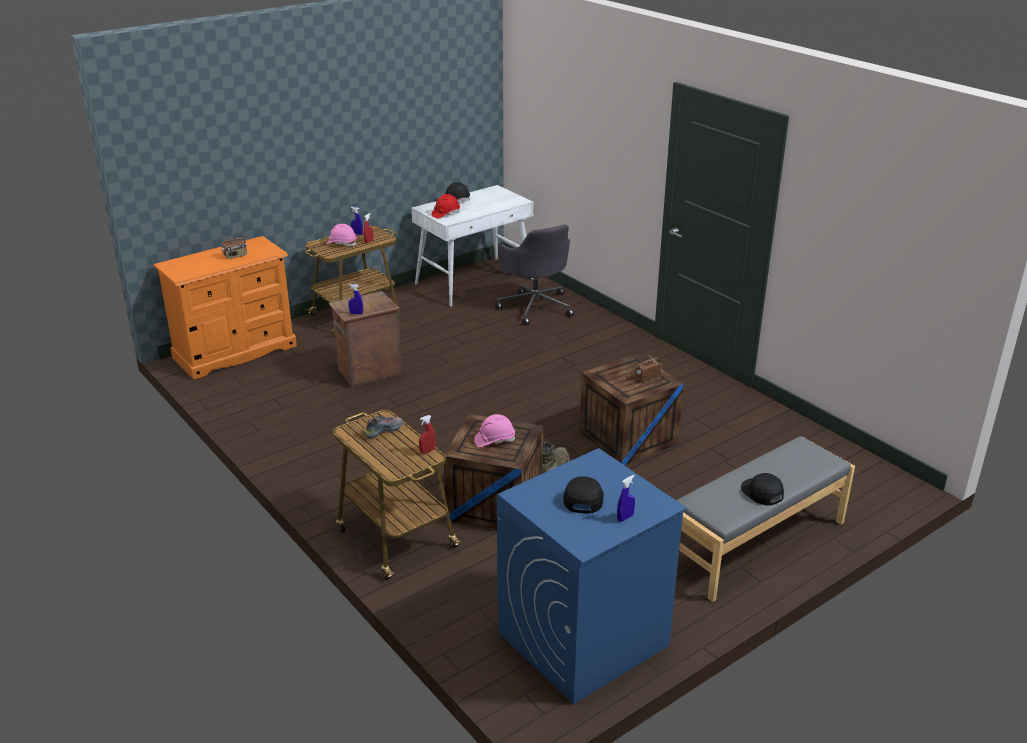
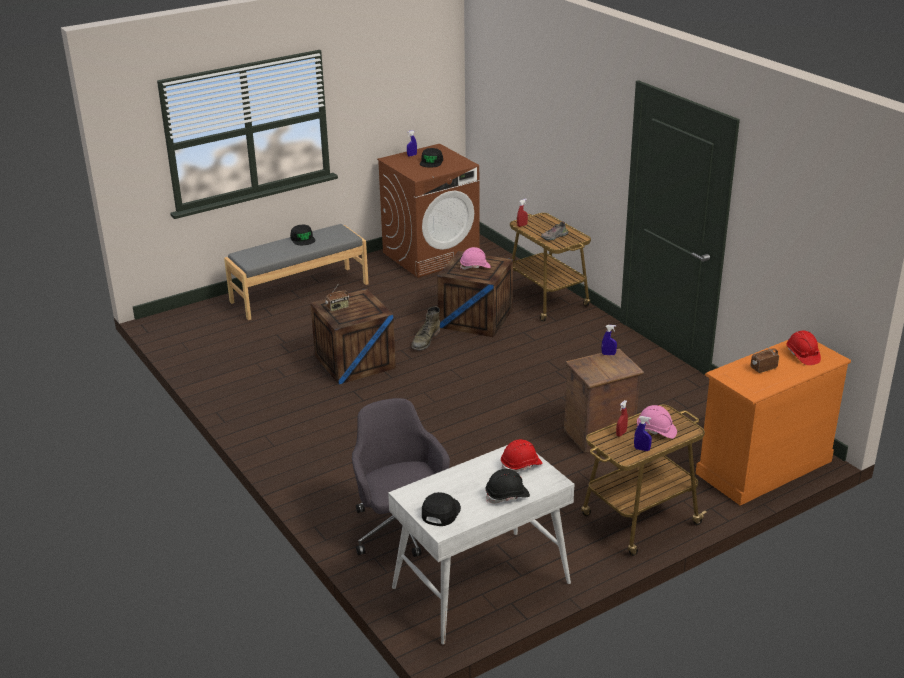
camera: 175 degrees left, 0 degrees up
(193, 265) = (802, 355): none -> red hard hat
(497, 194) = (440, 512): none -> black cap
(582, 639) = (431, 255): blue washing machine -> brown washing machine

